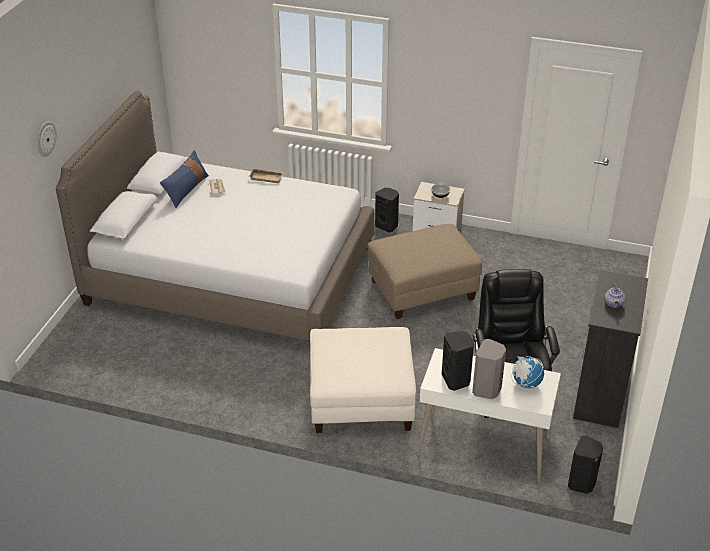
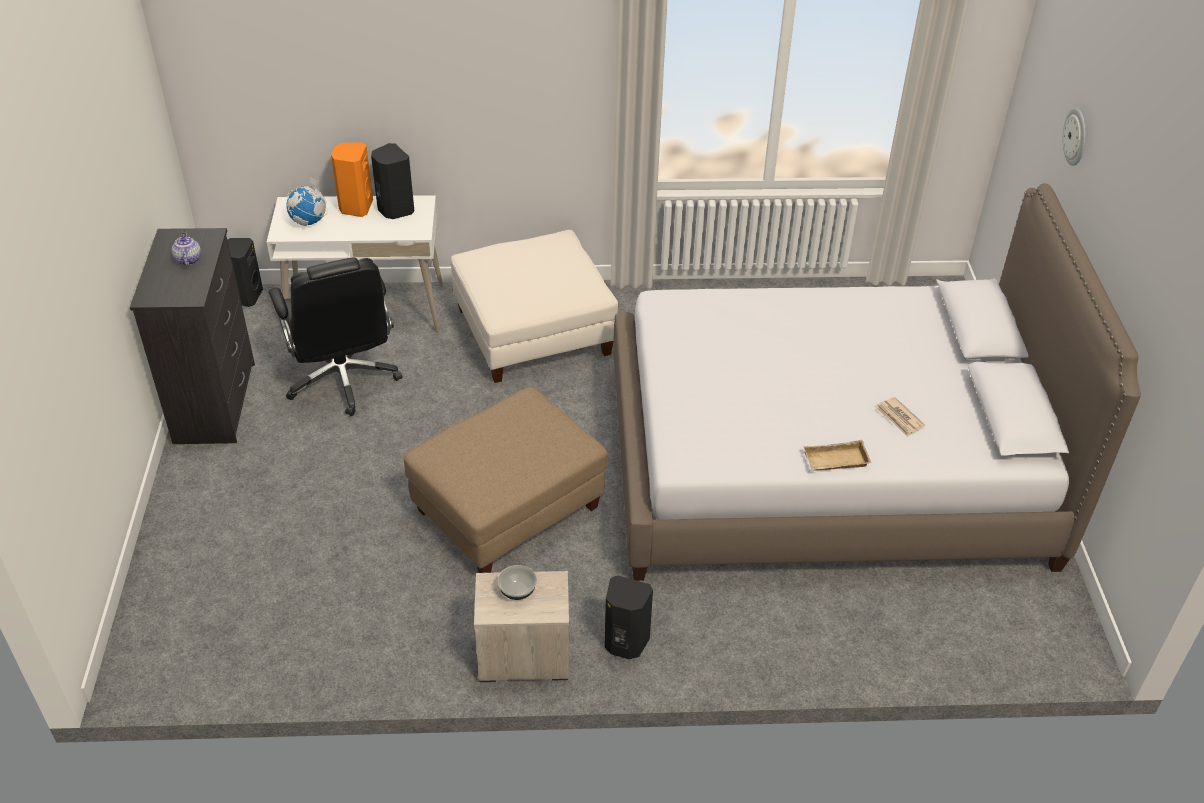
camera: 160 degrees right, 5 degrees up
(186, 190) = (945, 402): blue pillow -> none
(487, 390) = (355, 207): grey speaker -> orange speaker

